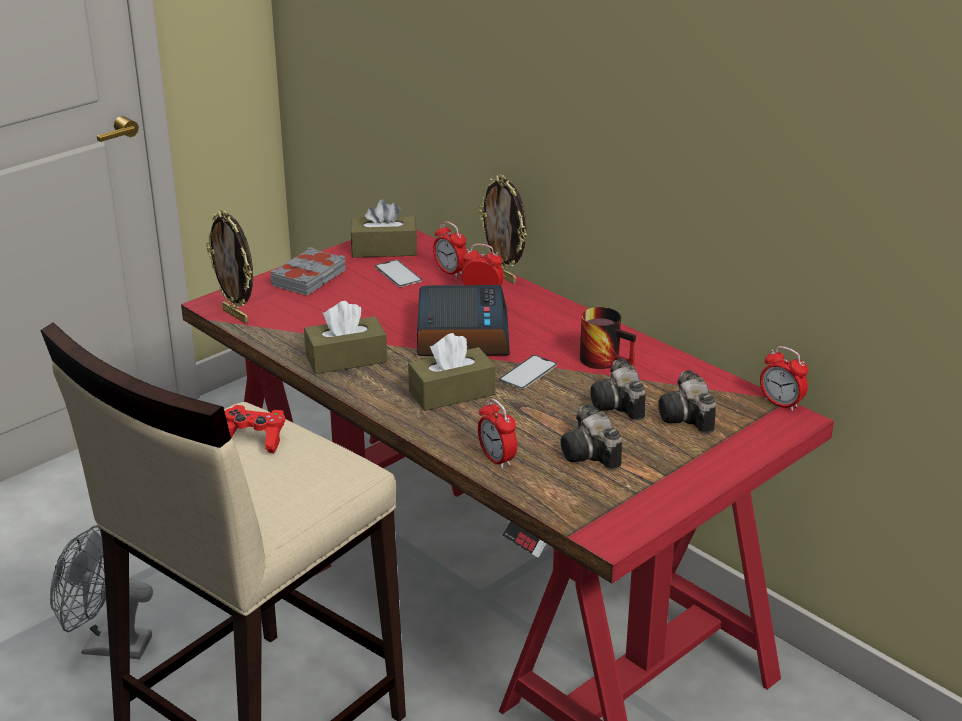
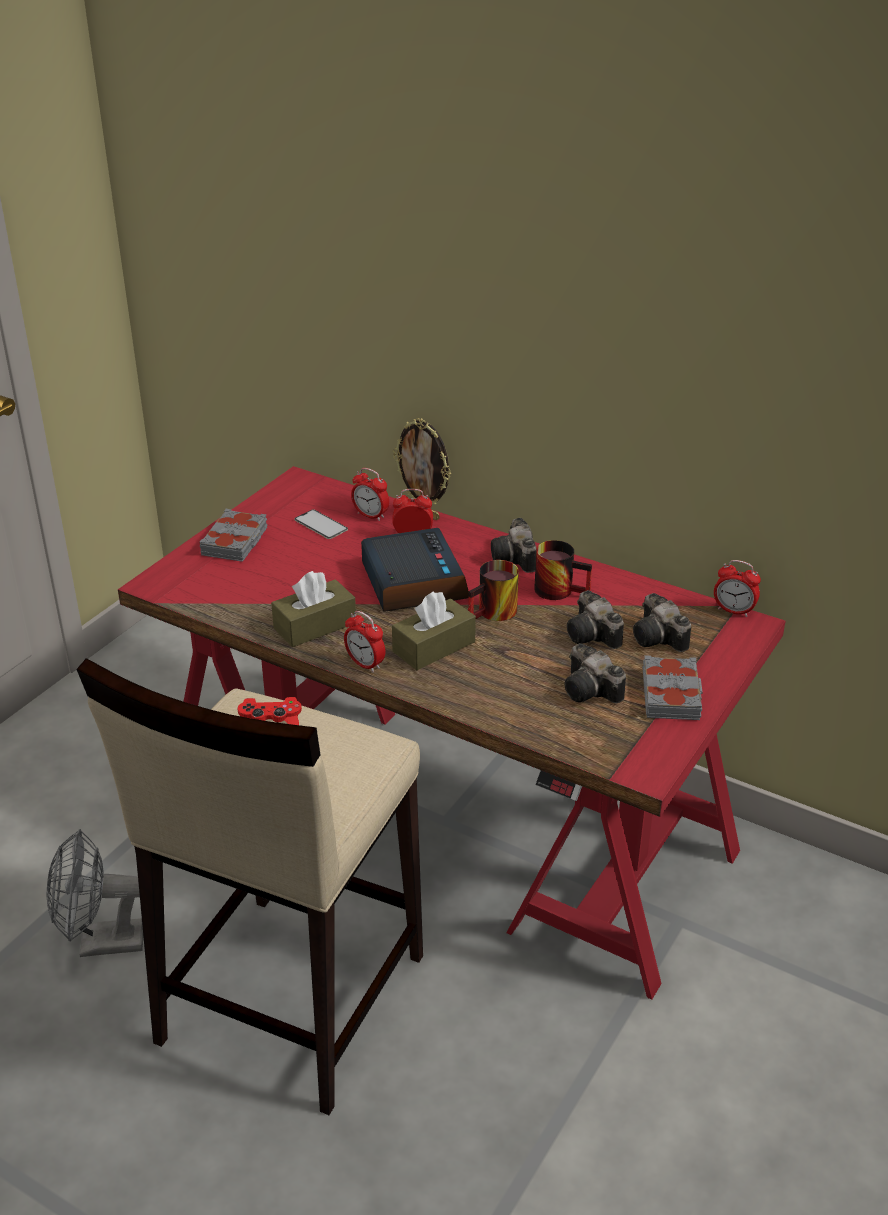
camera: 15 degrees left, 5 degrees up
(236, 315) = (182, 594): picture frame -> none
(384, 249) = (294, 499): brown tissue box -> none
(497, 459) = (508, 711): alarm clock -> alarm clock (365, 664)
(528, 373) = (495, 614): phone -> mug
(575, 328) = (516, 559): none -> camera
(673, 470) = (672, 694): none -> grey book

